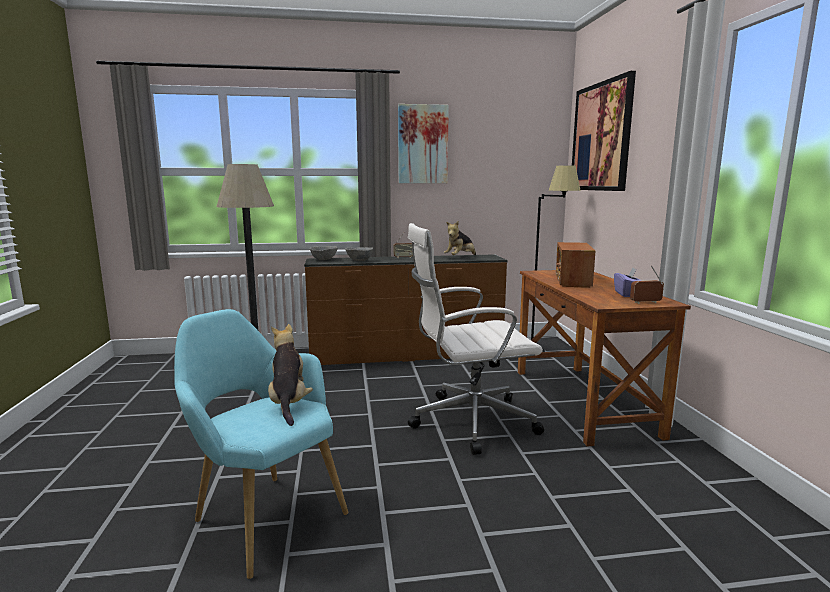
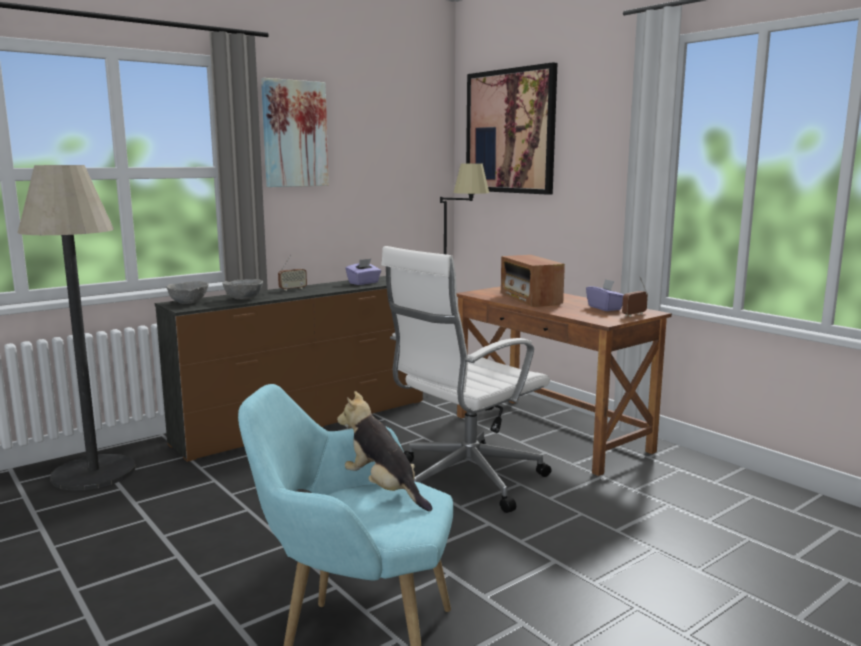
camera: 30 degrees left, 0 degrees up
(460, 257) = (364, 283): plush toy -> purple tissue box

